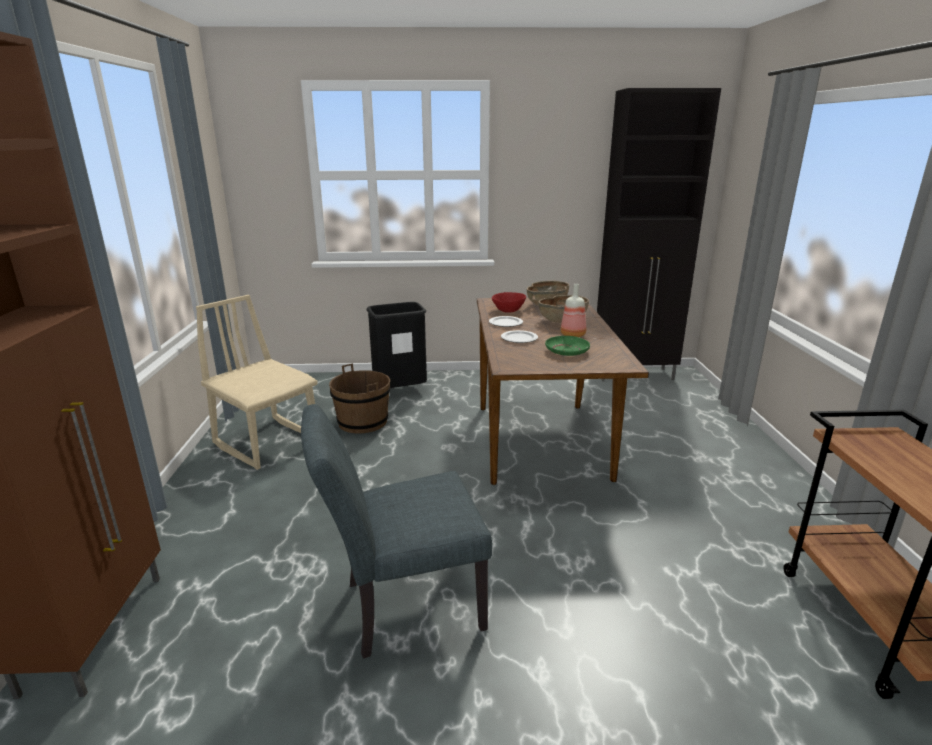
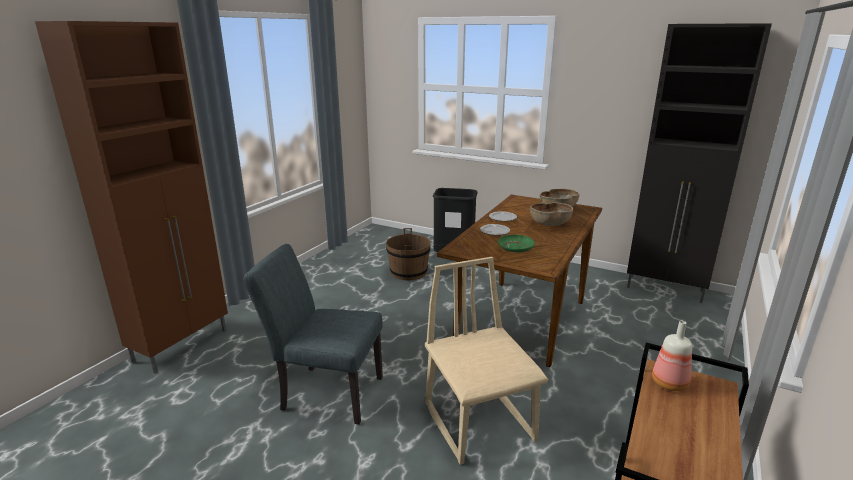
camera: 30 degrees right, 0 degrees up
(268, 442) = (341, 270): beige chair -> beige chair (480, 422)
(508, 310) = (519, 208): red bowl -> none
(573, 335) = (541, 237): bottle -> bottle (670, 384)

